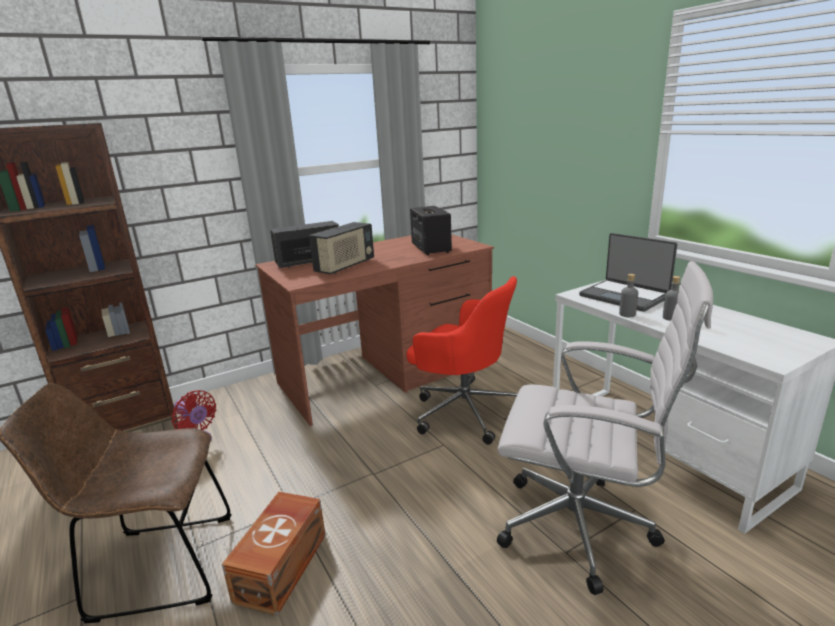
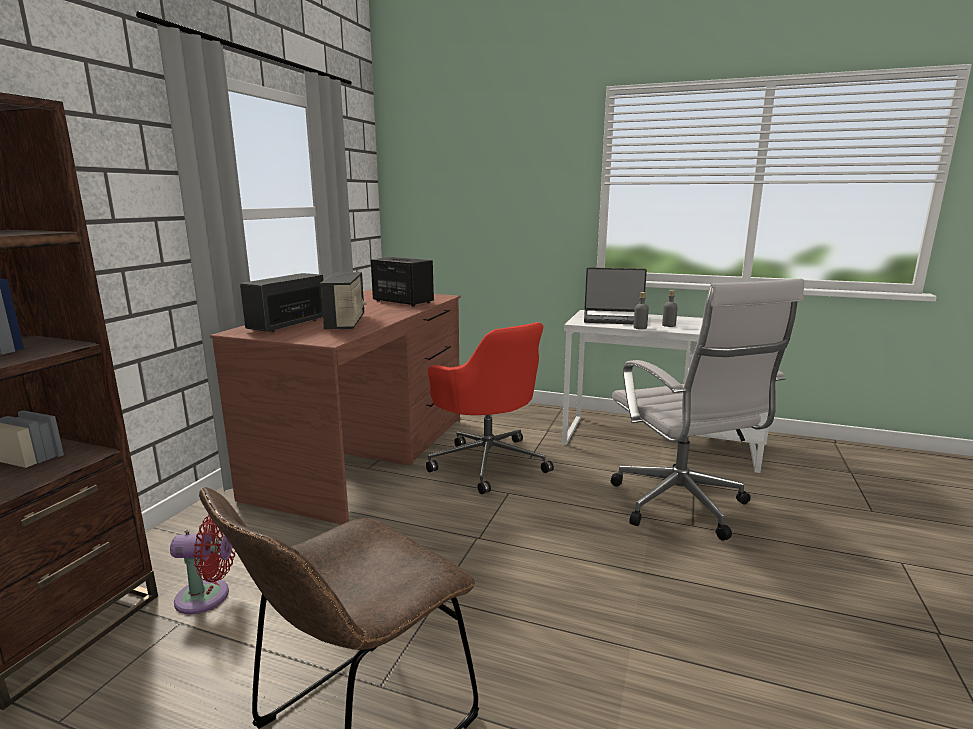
camera: 40 degrees left, 5 degrees down
(283, 566) = (505, 645): brown storage box -> none
(464, 410) = (488, 462): red office chair -> red office chair turned 60 degrees clockwise
(582, 528) = (682, 507): white office chair -> white office chair turned 90 degrees clockwise

